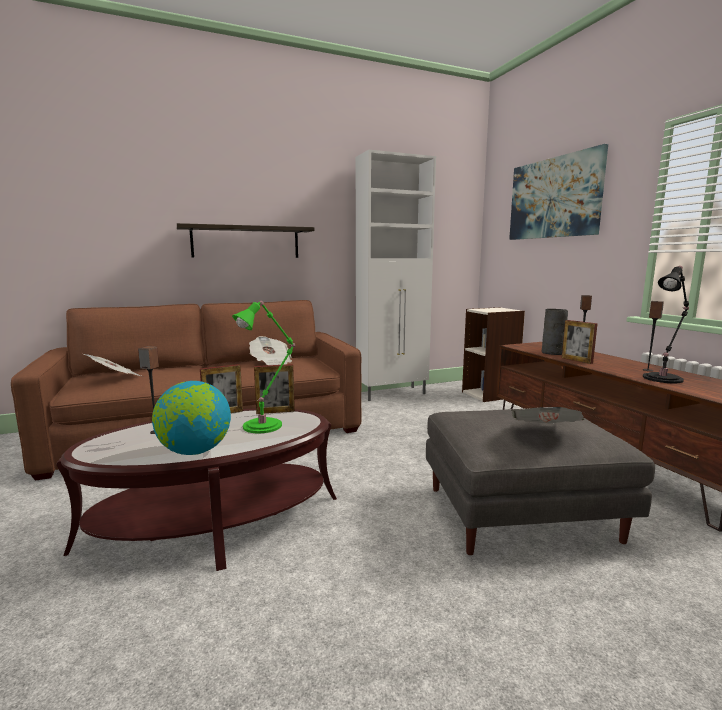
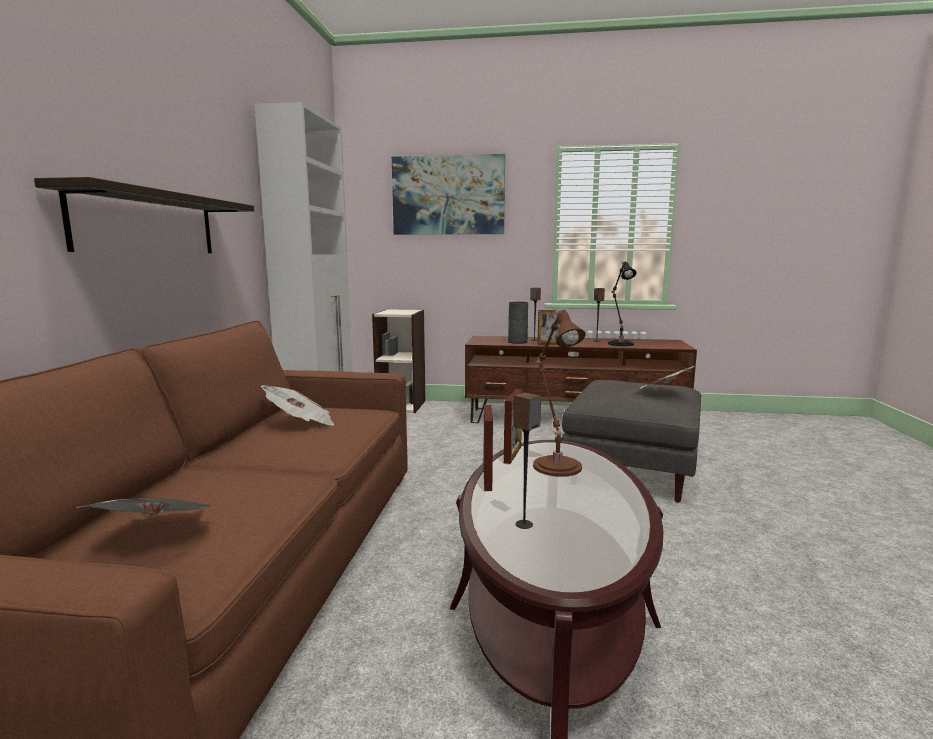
camera: 60 degrees left, 0 degrees up
(194, 451) = (621, 506): globe -> none
(265, 425) = (555, 465): green table lamp -> brown table lamp

